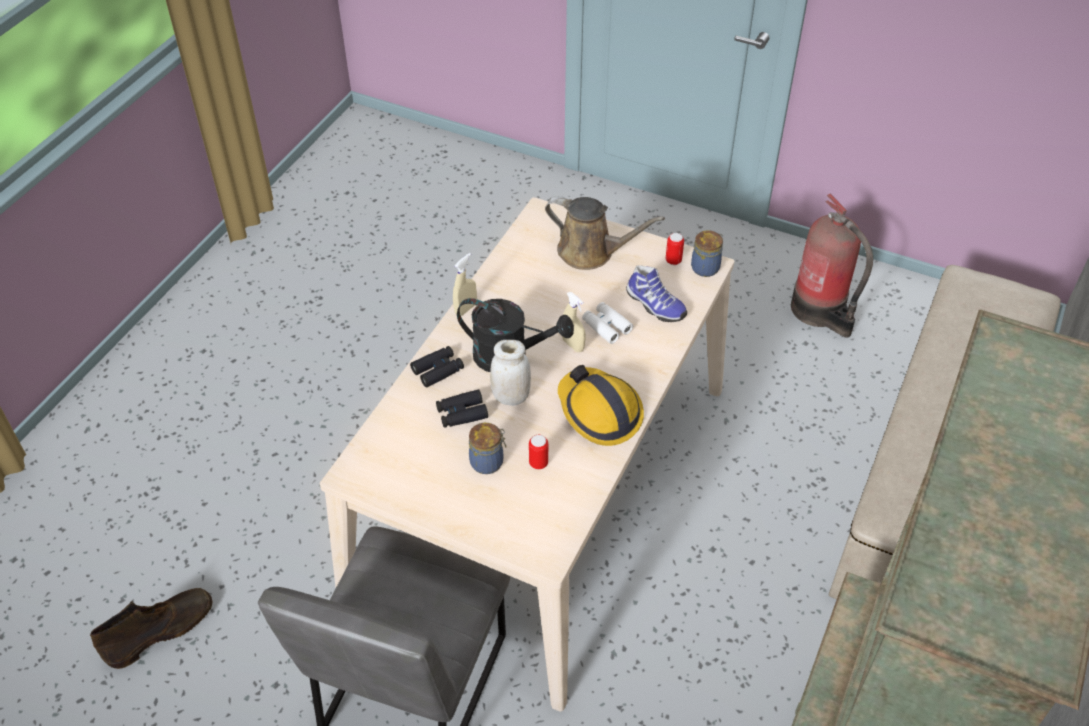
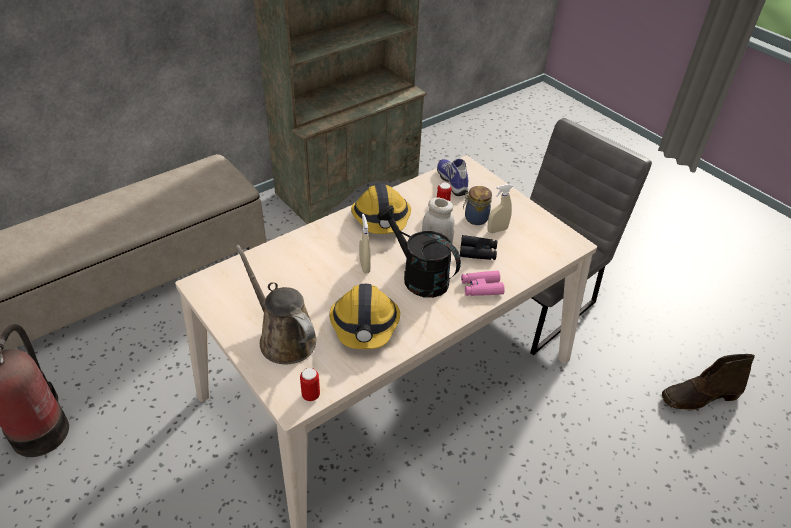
camera: 155 degrees left, 5 degrees down
(438, 370) = (481, 287): black binoculars -> pink binoculars
(465, 309) = (432, 329): beige spray bottle -> beige spray bottle (497, 230)
(530, 289) = (365, 324): none -> hard hat
(606, 326) = (327, 270): white binoculars -> none
(654, 306) = (277, 271): shoe -> shoe (453, 182)
(673, 260) = (223, 300): can -> can (311, 395)
(706, 267) = (204, 284): jar -> none

